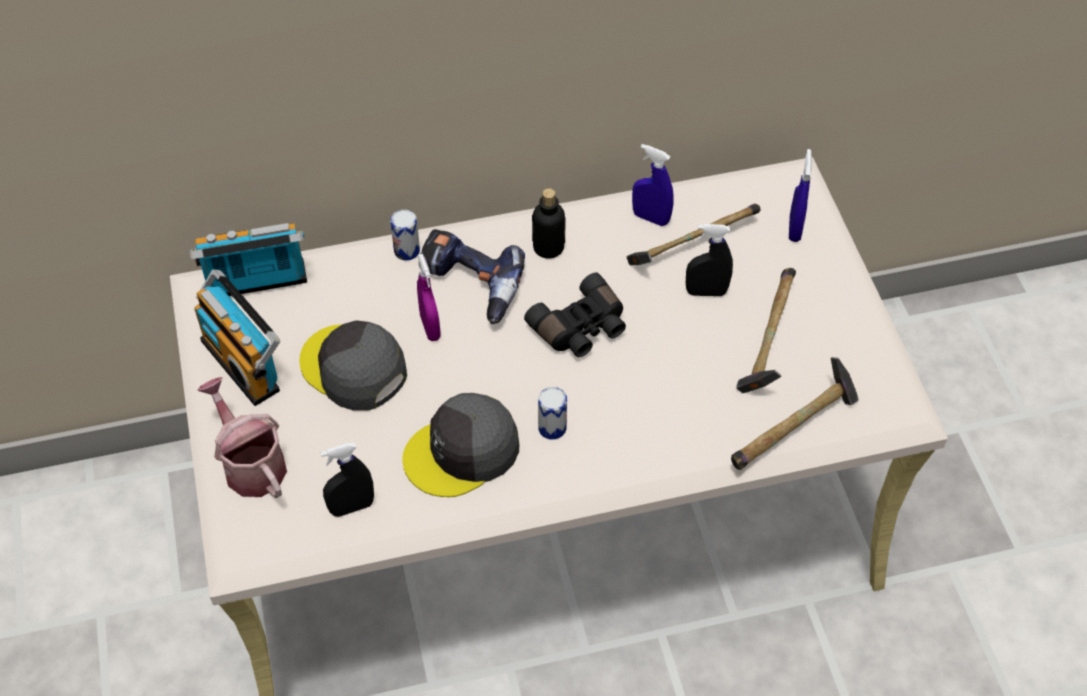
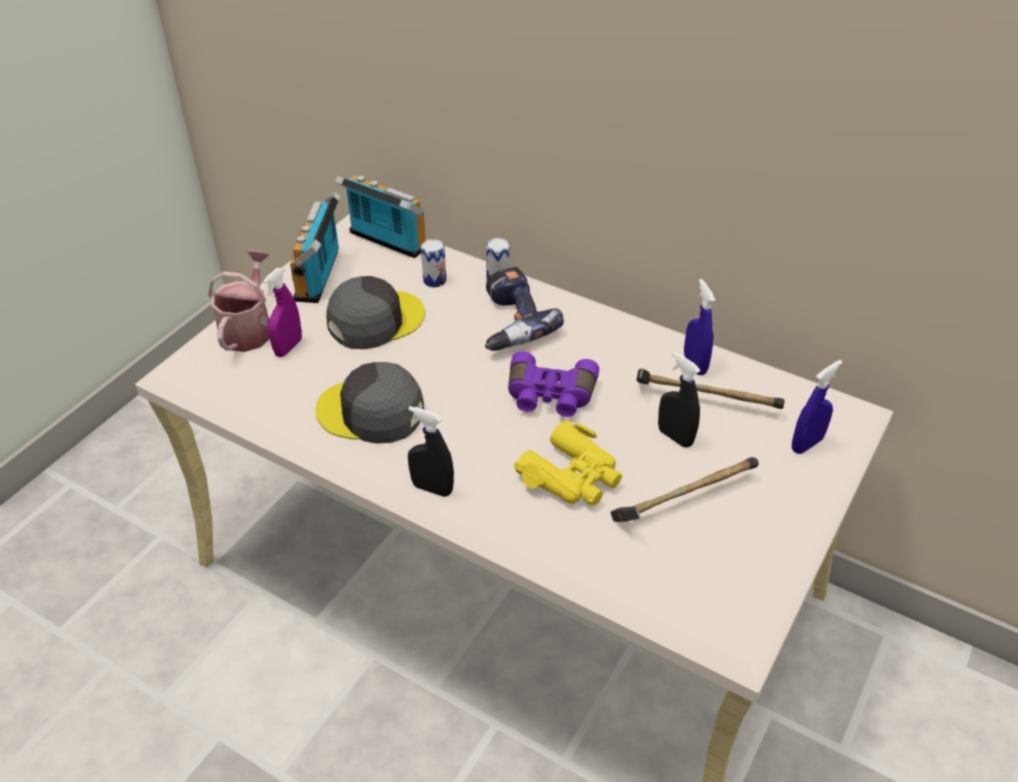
camera: 45 degrees right, 10 degrees down
(352, 507) = (265, 393): black spray bottle -> black spray bottle (432, 488)
(353, 368) = (375, 320): grey cap -> grey cap turned 60 degrees clockwise
(430, 327) = (452, 329): purple spray bottle -> purple spray bottle (288, 347)
(548, 247) = (594, 335): bottle -> none
(552, 428) = (446, 441): can -> can (434, 280)
(581, 329) = (550, 397): black binoculars -> purple binoculars
(675, 381) = (572, 476): none -> yellow binoculars
(794, 429) = (623, 576): hammer -> none

